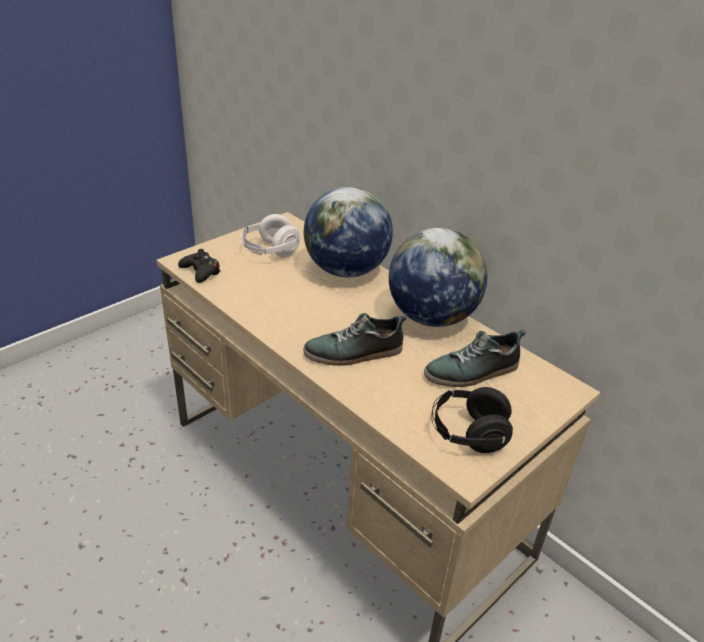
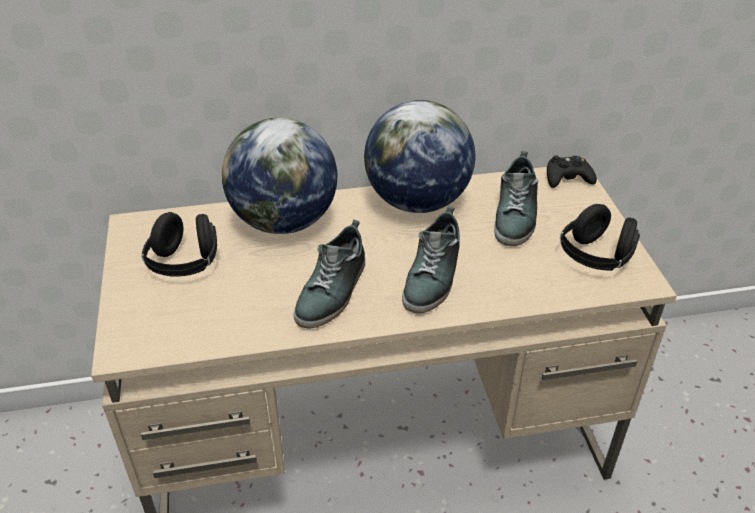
camera: 55 degrees left, 5 degrees up
(201, 272) = (168, 340): black game controller -> black game controller (567, 178)
(269, 251) = (185, 263): white headphones -> black headphones
(297, 314) = (333, 291): none -> shoe

